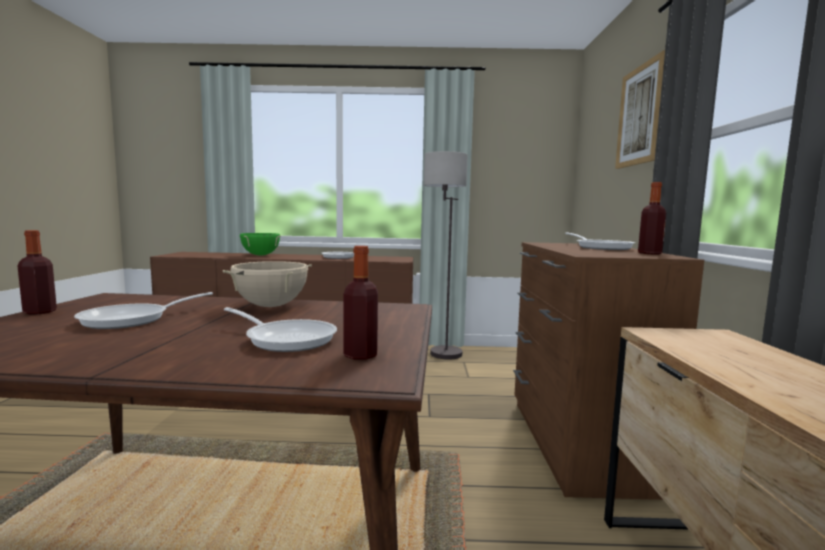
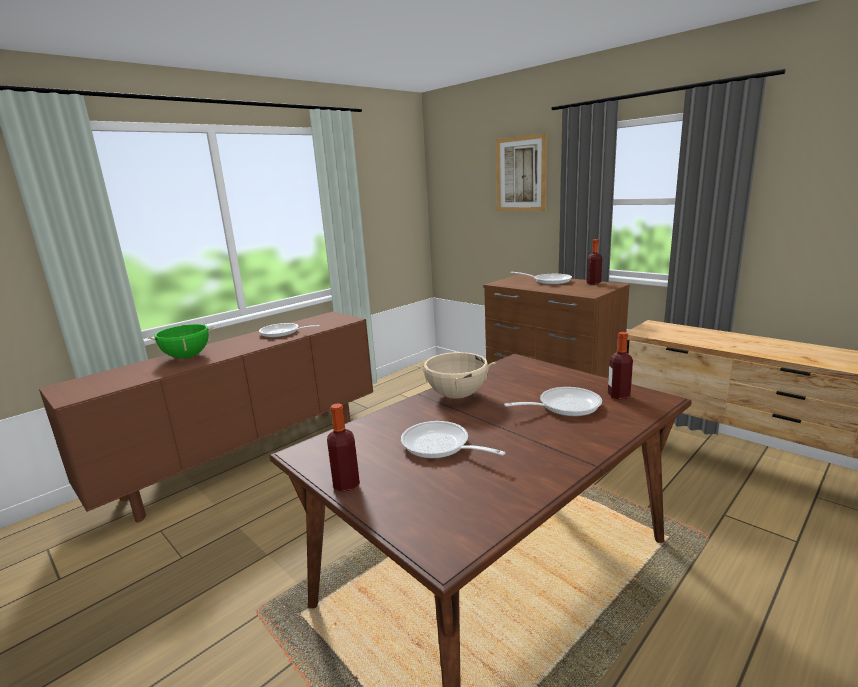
camera: 45 degrees left, 10 degrees up
(133, 319) = (440, 446): frying pan -> frying pan turned 135 degrees clockwise
(442, 357) = (376, 397): grey floor lamp -> none

